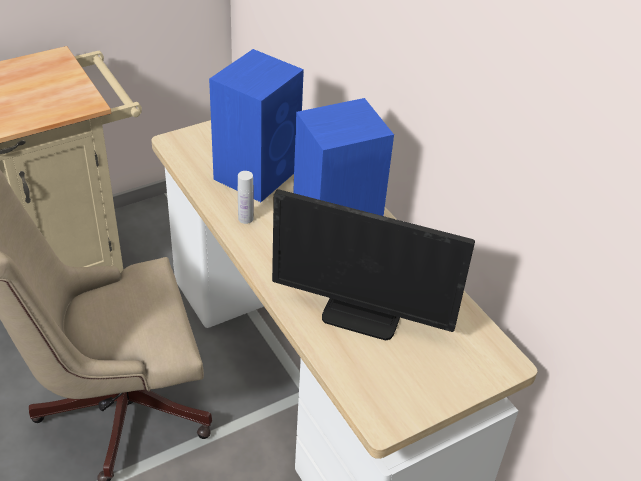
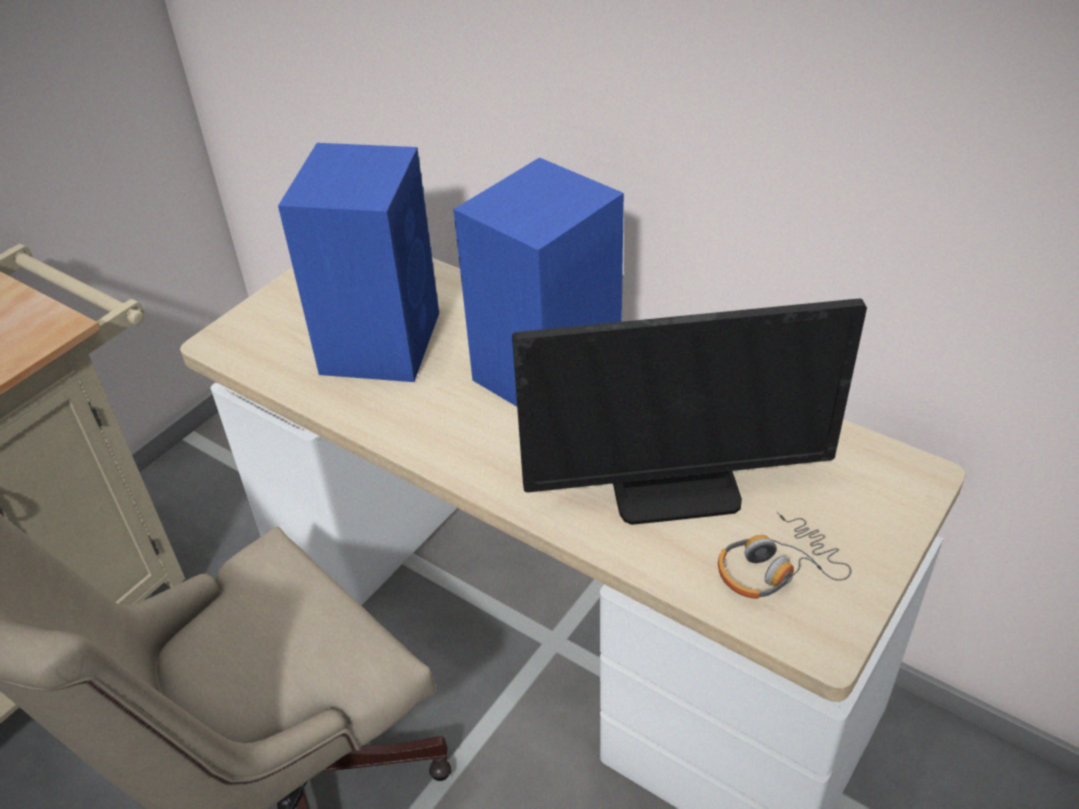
camera: 20 degrees left, 0 degrees up
(245, 218) = (407, 414): white bottle -> none
(385, 377) = (775, 569): none -> headphones

